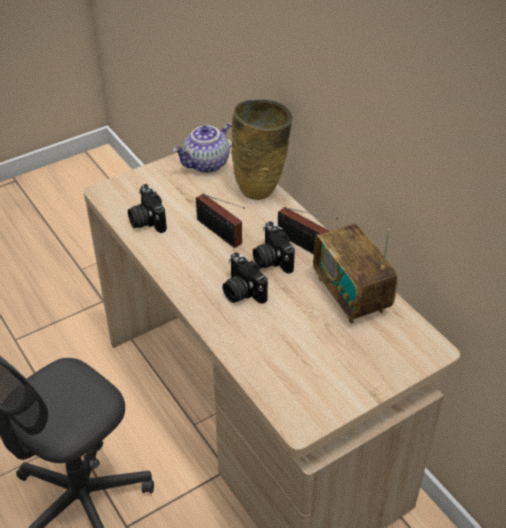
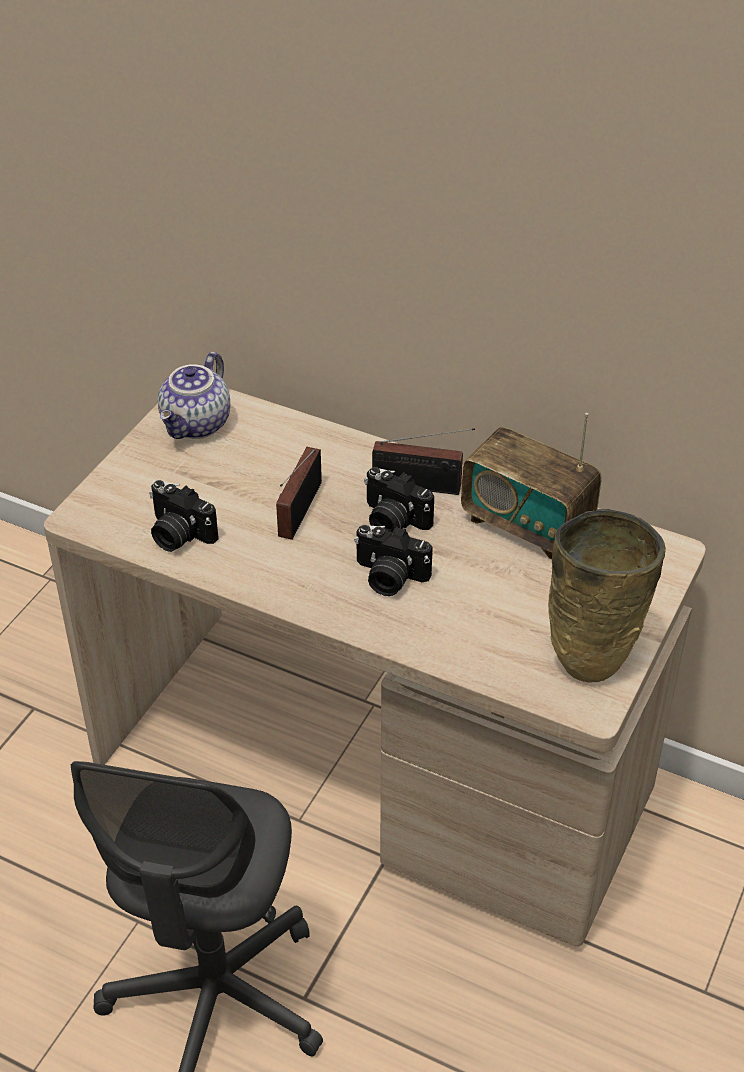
camera: 30 degrees left, 0 degrees up
(221, 234) = (297, 512): radio -> radio turned 90 degrees clockwise
(261, 190) = (303, 434): beige vase -> beige vase (593, 659)

